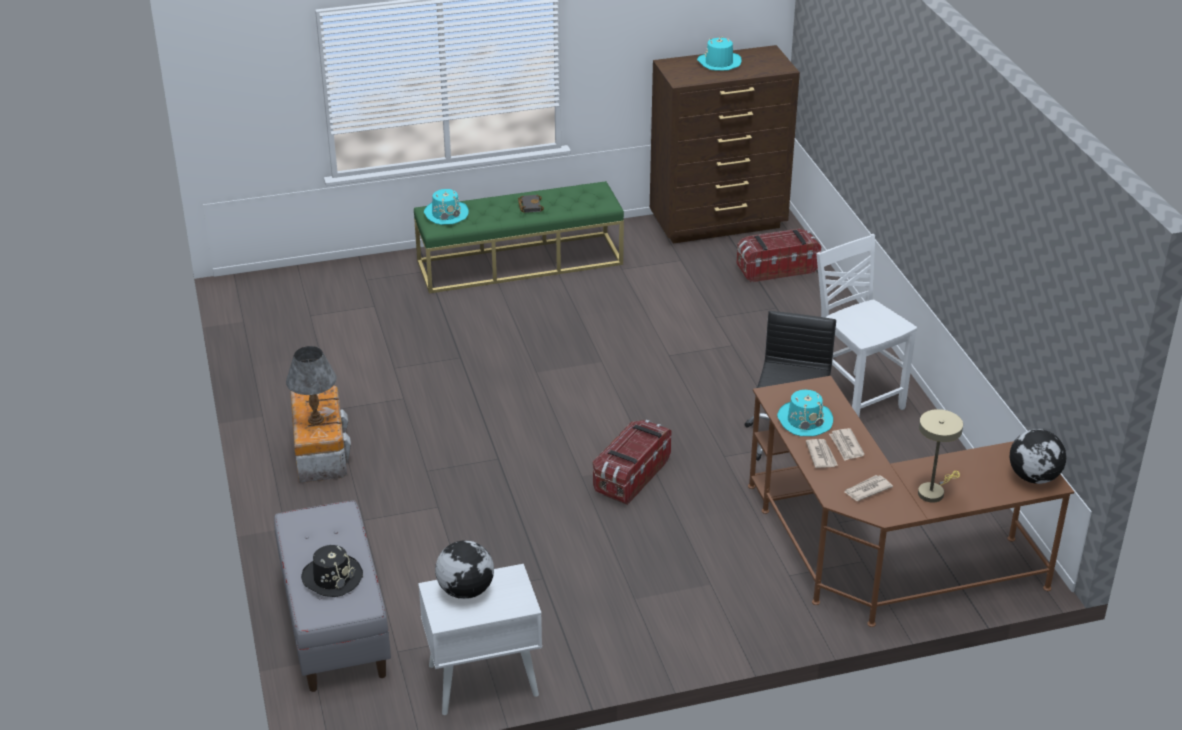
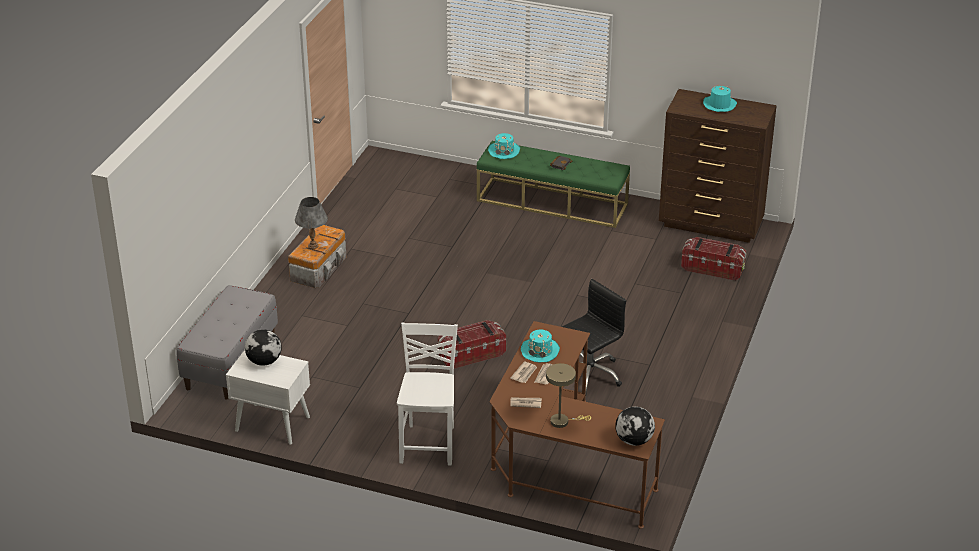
camera: 35 degrees right, 0 degrees up
(332, 577) = (220, 328): black hat -> none
(855, 399) = (662, 368): white chair -> white chair (429, 444)

